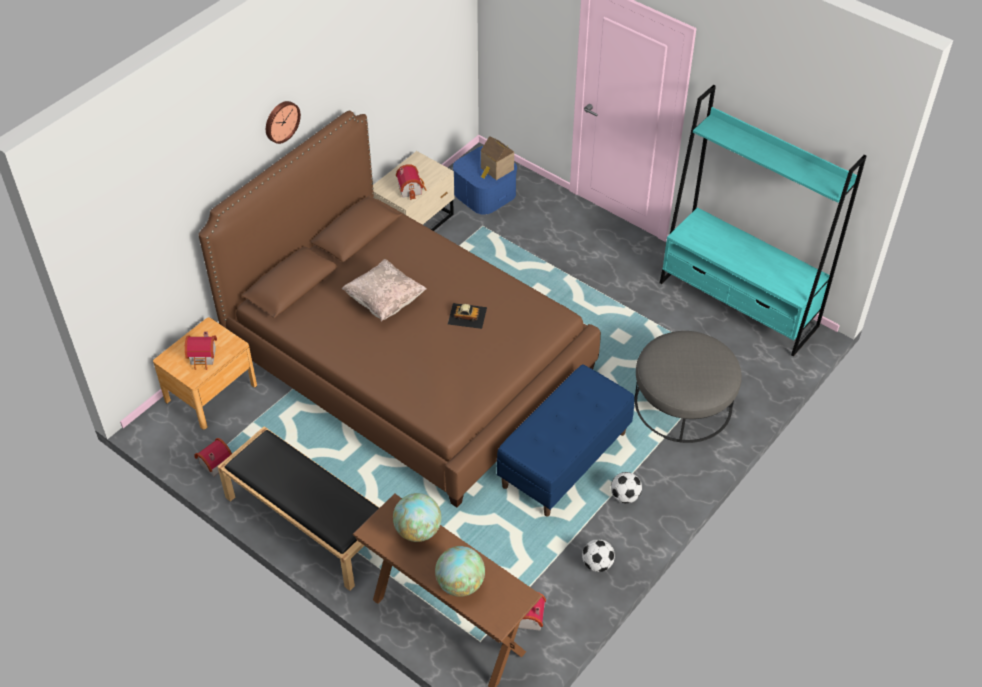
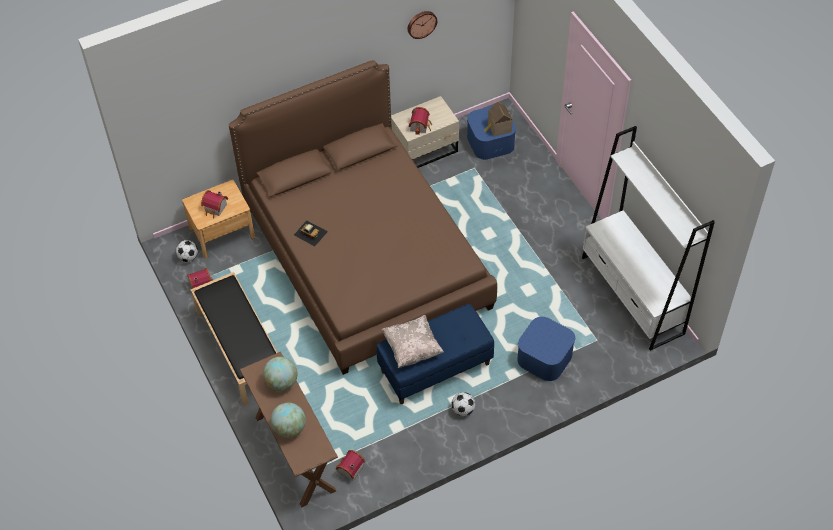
camera: 25 degrees right, 5 degrees up
(281, 121) = (313, 58): wall clock -> wall clock (421, 23)
(384, 301) = (352, 209): beige pillow -> beige pillow (412, 348)
(467, 315) = (403, 239): toy car -> toy car (310, 233)
(597, 564) = (416, 450): football -> football (188, 257)
(683, 404) = (544, 357): grey ottoman -> blue storage box
(738, 304) = (632, 295): turquoise bookcase -> white bookcase

